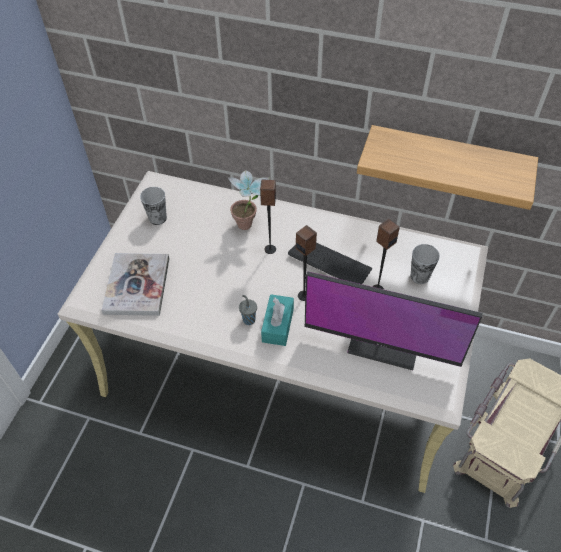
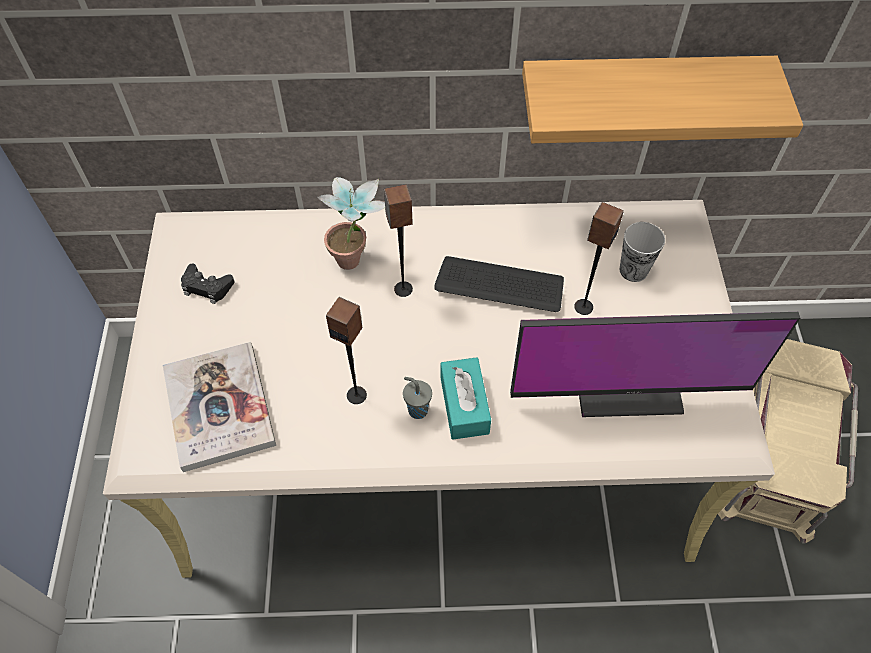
camera: 20 degrees left, 5 degrees up
(157, 218) = (207, 287): cup -> black game controller
(304, 295) = (483, 347): speaker -> speaker (357, 395)

